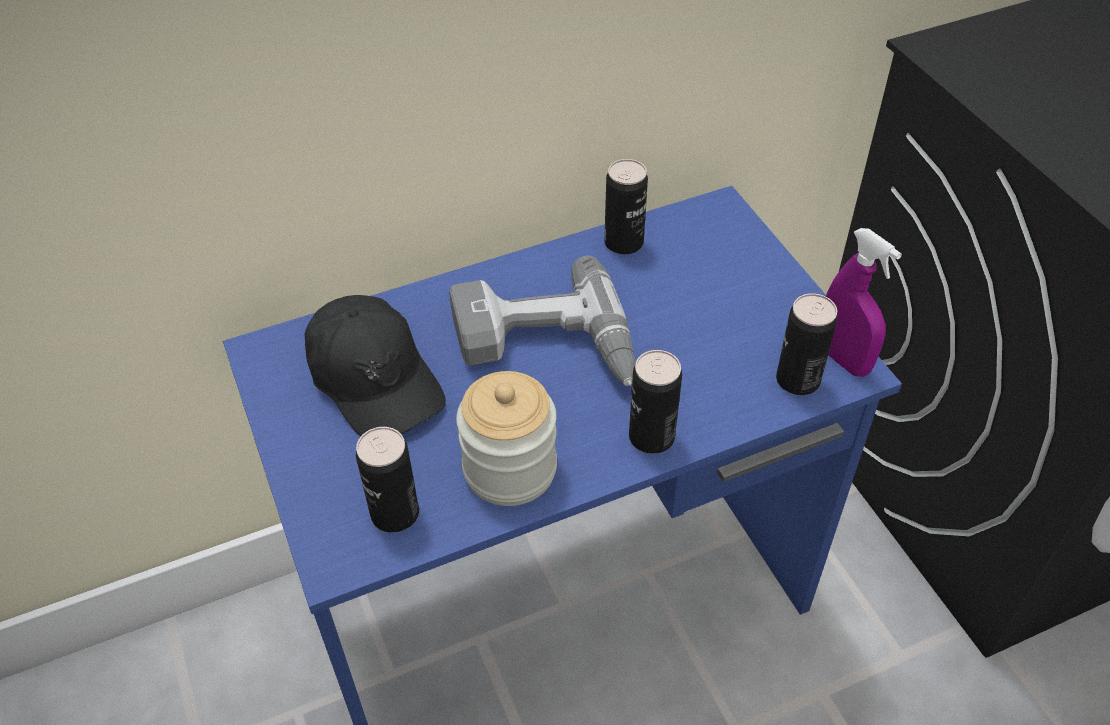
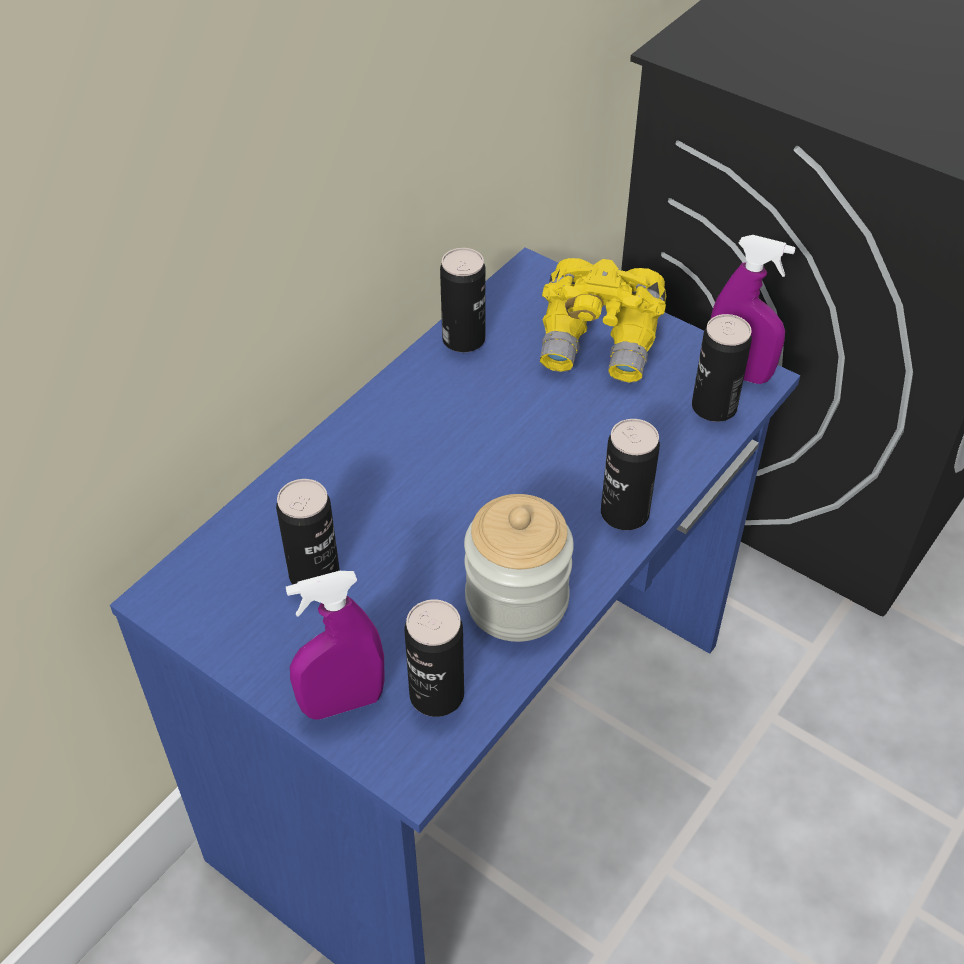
camera: 30 degrees left, 0 degrees up
(323, 486) = (342, 703): none -> purple spray bottle
(375, 380) = (314, 574): black cap -> can
(545, 348) = (463, 472): power drill -> none
(737, 287) = (600, 343): none -> yellow binoculars

